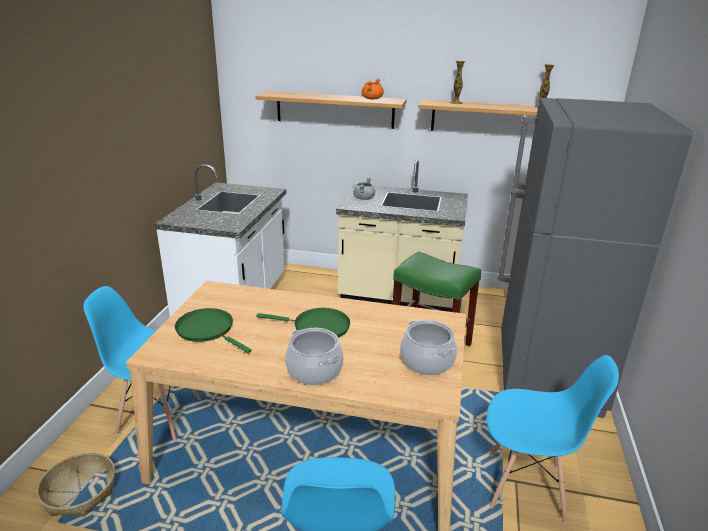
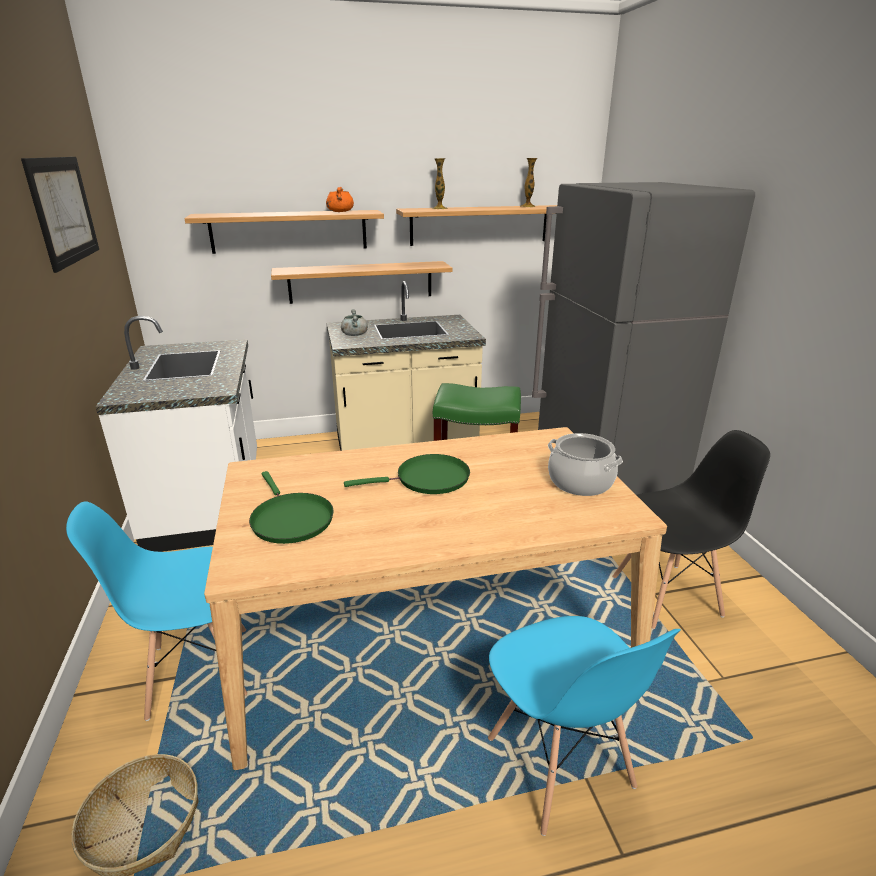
camera: 25 degrees left, 0 degrees up
(164, 91) = (64, 210): none -> picture
(208, 330) = (290, 519): green frying pan -> green frying pan turned 135 degrees counterclockwise
(314, 370) = (473, 526): cooking pot -> none
(386, 155) = (361, 282): none -> shelf
(526, 487) = (667, 596): blue chair -> black chair

